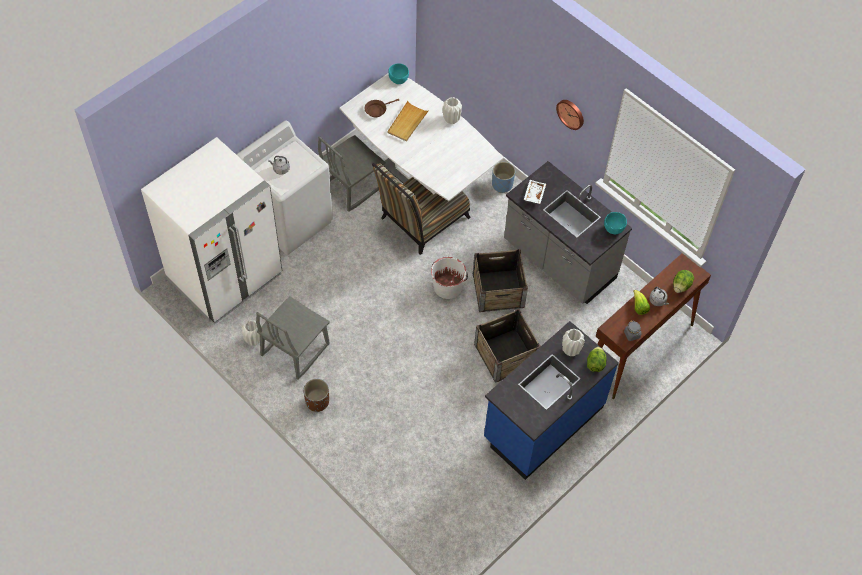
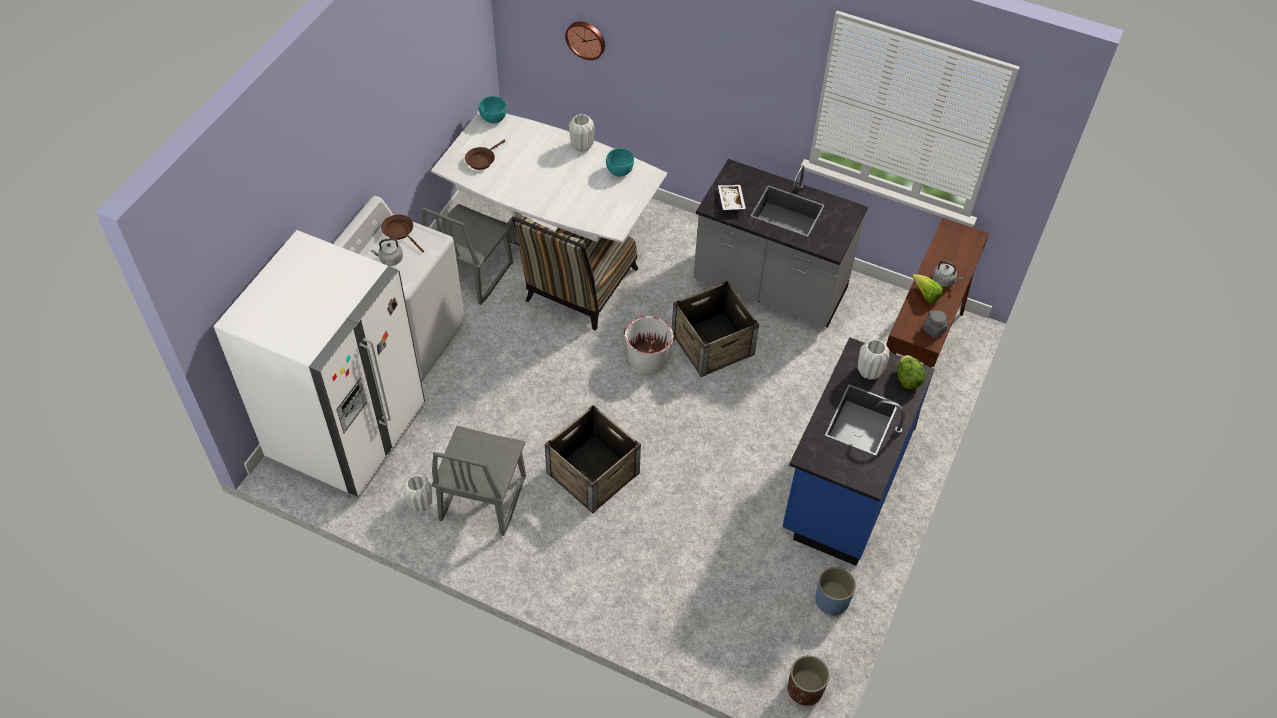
camera: 20 degrees left, 5 degrees down
(295, 151) = (400, 232): none -> brown frying pan
(317, 401) = (541, 556): brown planter -> brown planter (804, 689)
(407, 123) = (527, 165): beige tray -> none
(502, 184) = (659, 219): blue planter -> blue planter (831, 600)
(506, 355) = (758, 418): crate -> crate (593, 473)
(571, 113) = (752, 81): wall clock -> wall clock (586, 39)
(613, 229) = (847, 214): turquoise bowl -> turquoise bowl (619, 171)
(681, 286) = (961, 256): lettuce -> none

